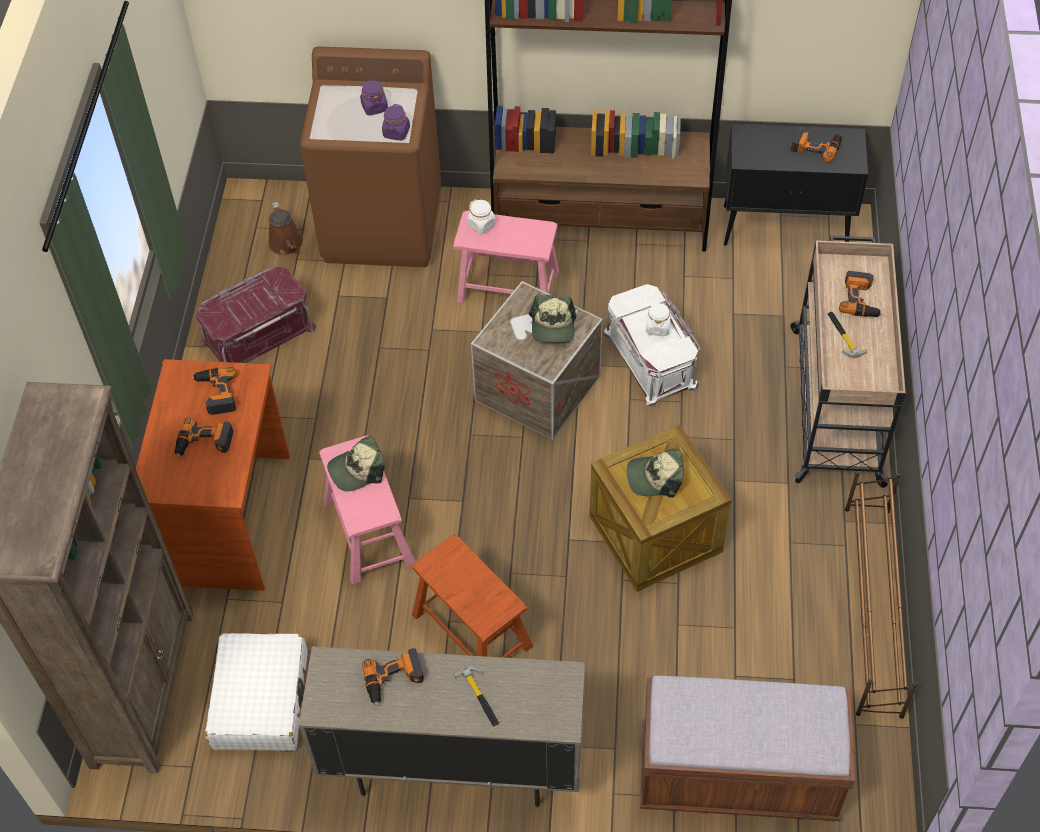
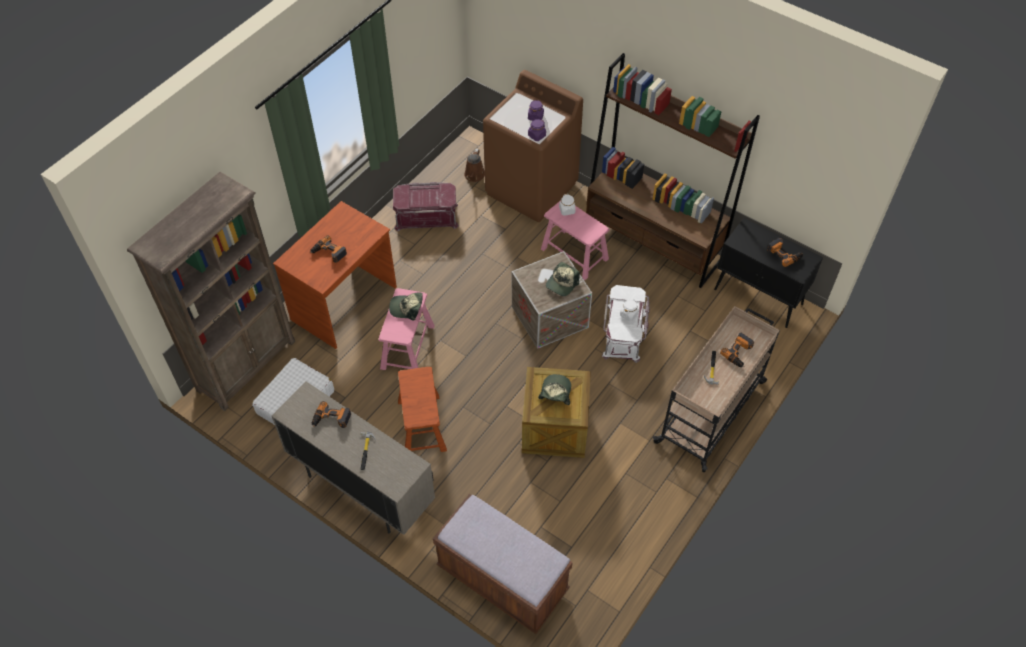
camera: 30 degrees right, 0 degrees up
(216, 393) = (352, 230): power drill -> none
(655, 477) = (555, 392): cap -> cap turned 75 degrees clockwise
(872, 609) = (644, 535): brown shoe rack -> none

